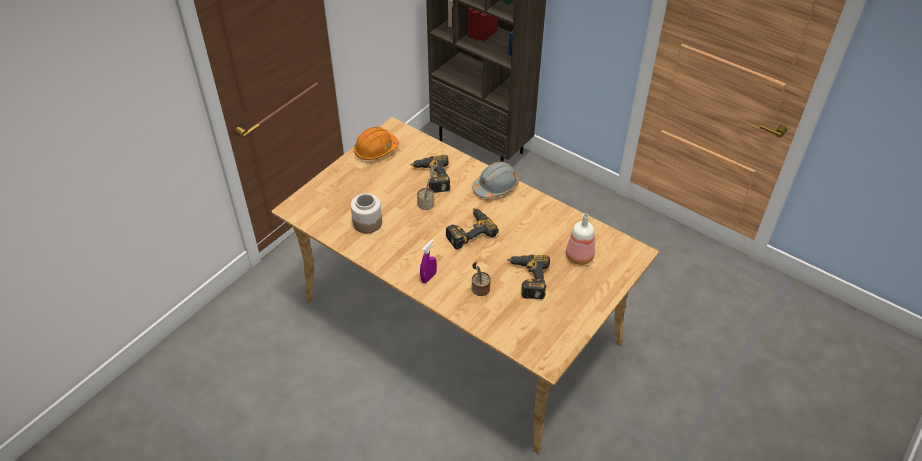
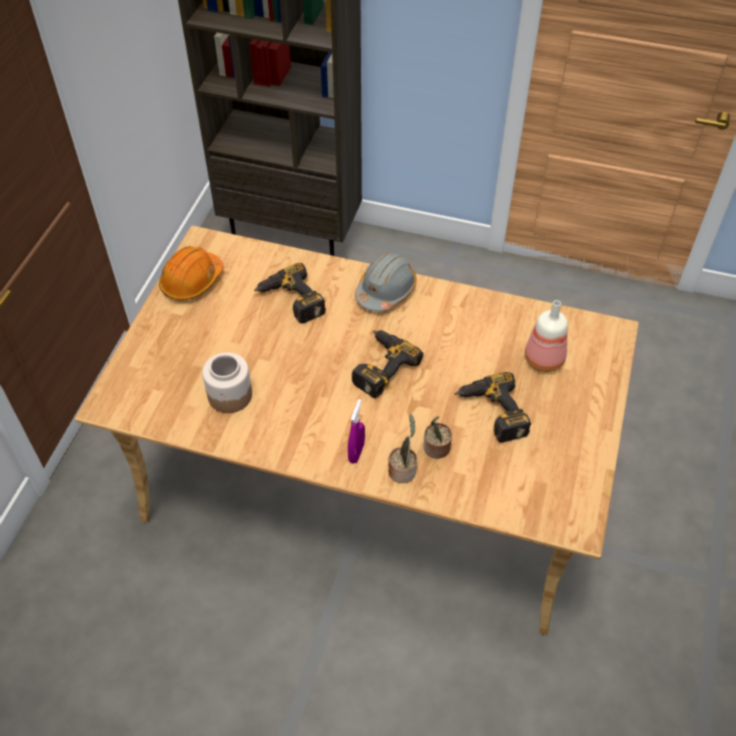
camera: 20 degrees left, 5 degrees up
(427, 203) = (302, 341): potted plant -> potted plant (403, 470)

